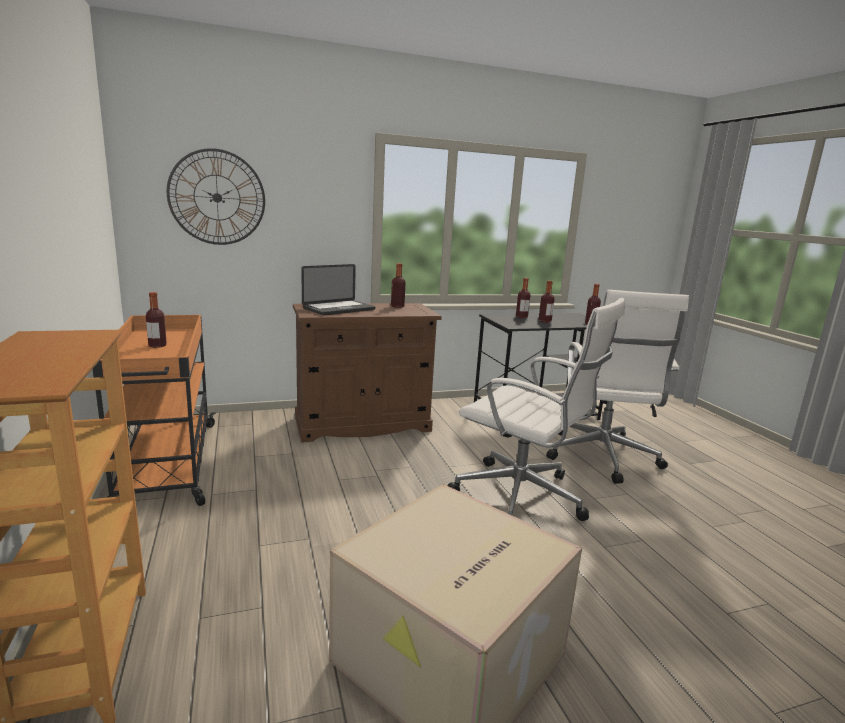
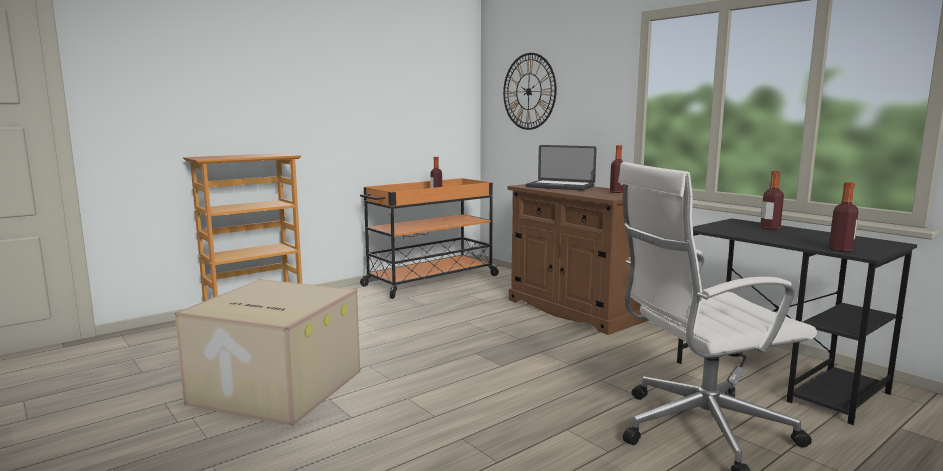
camera: 70 degrees right, 5 degrees down
(522, 498) = (519, 390): white office chair -> none
(544, 321) = (779, 235): bottle -> none

